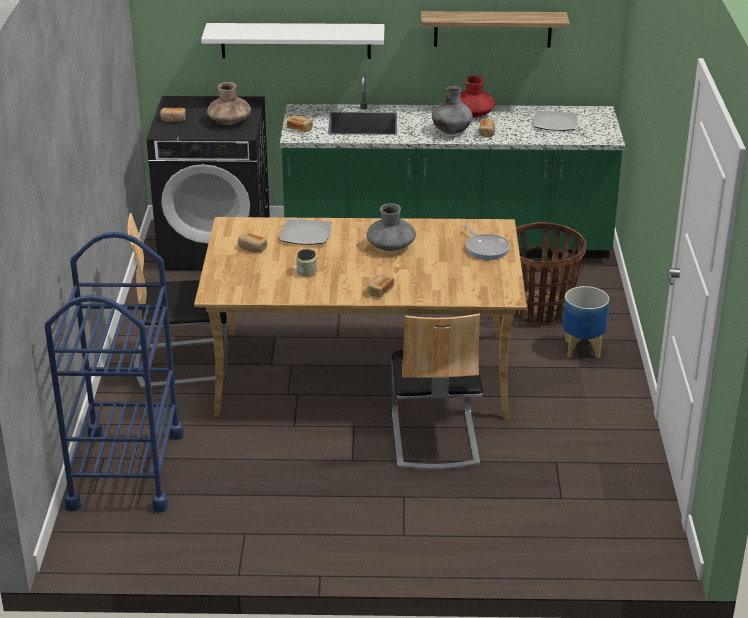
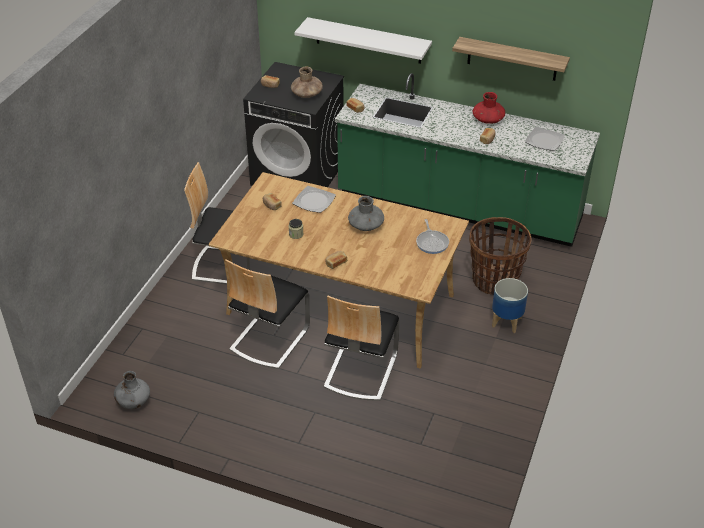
camera: 20 degrees right, 10 degrees up
(126, 470) = (151, 342): blue cart -> none
(290, 430) = (269, 338): none -> chair
(451, 132) = (461, 133): grey vase -> grey vase (133, 402)

